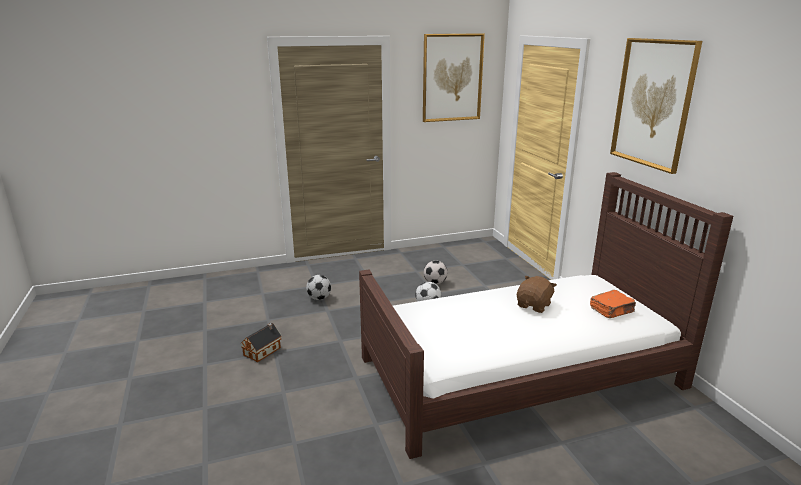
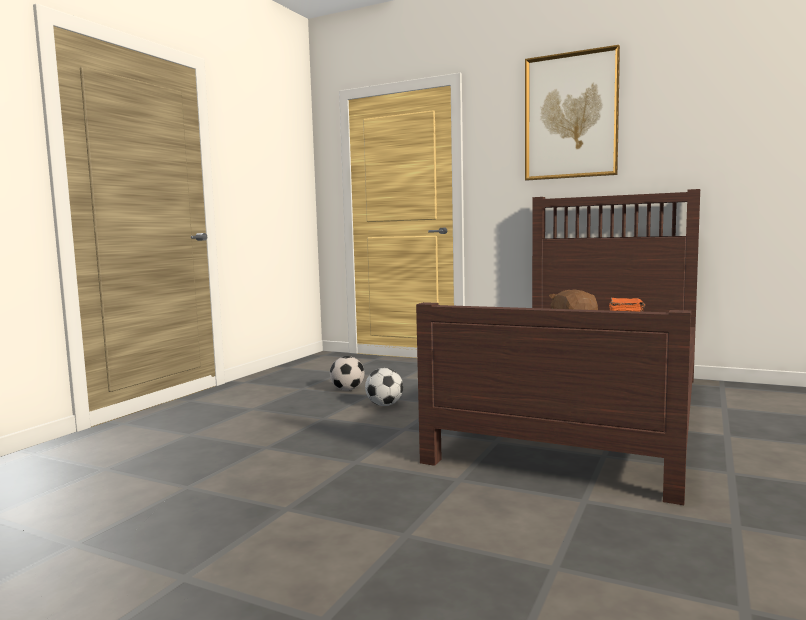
camera: 45 degrees left, 15 degrees down
(263, 351) = (263, 515): toy house -> none
(319, 298) = (224, 442): football -> none
(452, 78) = (270, 135): picture -> none

